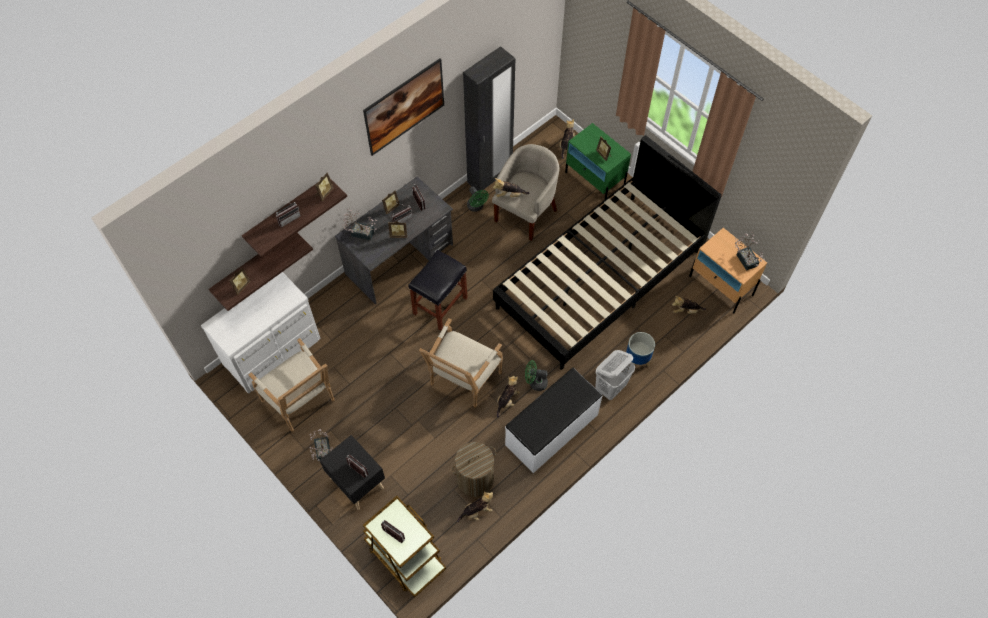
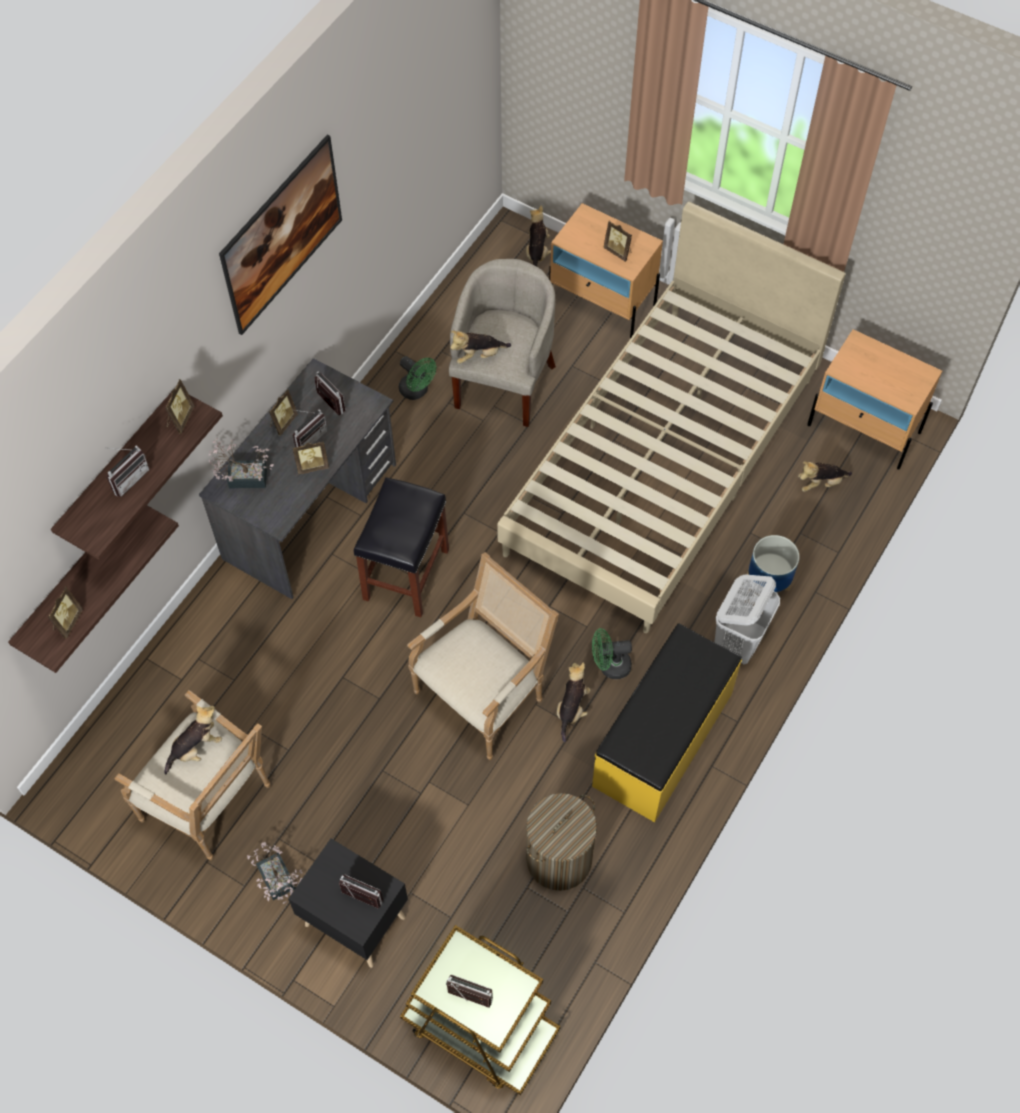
camera: 15 degrees left, 0 degrees up
(274, 352) = (135, 728): white dresser -> none
(462, 381) = (485, 694): armchair -> armchair turned 150 degrees counterclockwise
(477, 511) = (579, 914): plush toy -> plush toy (196, 748)
(490, 176) = (423, 333): black wardrobe -> none
(552, 430) = (664, 740): white bench -> yellow bench
(594, 181) = (602, 303): green nightstand -> beige nightstand
(599, 278) = (662, 464): black bed -> beige bed
(745, 258) = (905, 371): potted plant -> none

